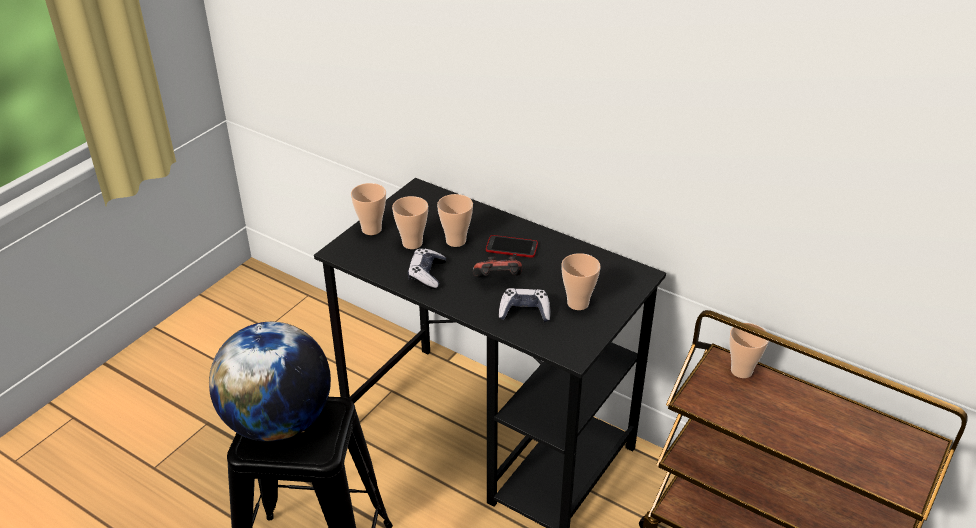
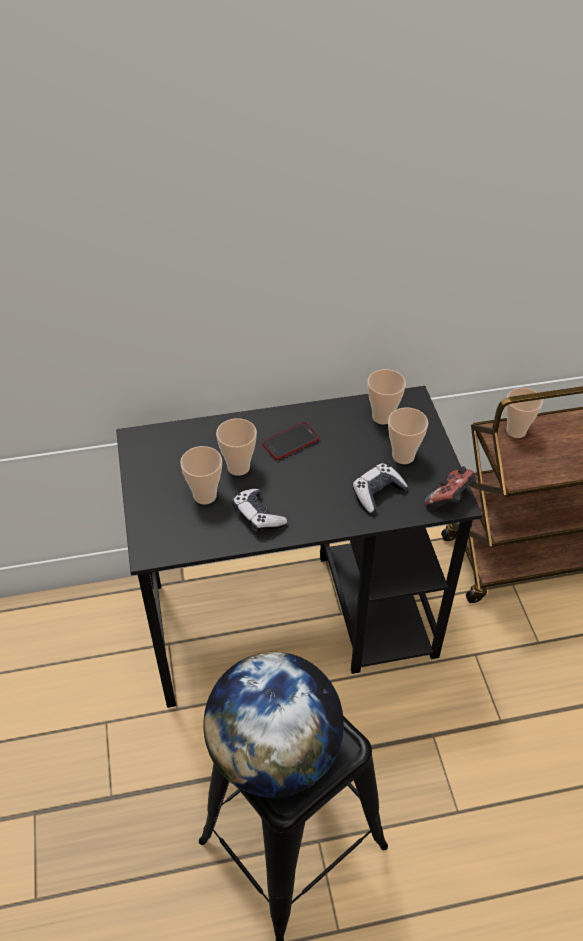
camera: 45 degrees left, 10 degrees up
(371, 229) = (149, 508): cup -> cup (382, 417)
(498, 281) = (322, 480): game controller -> game controller (450, 499)

